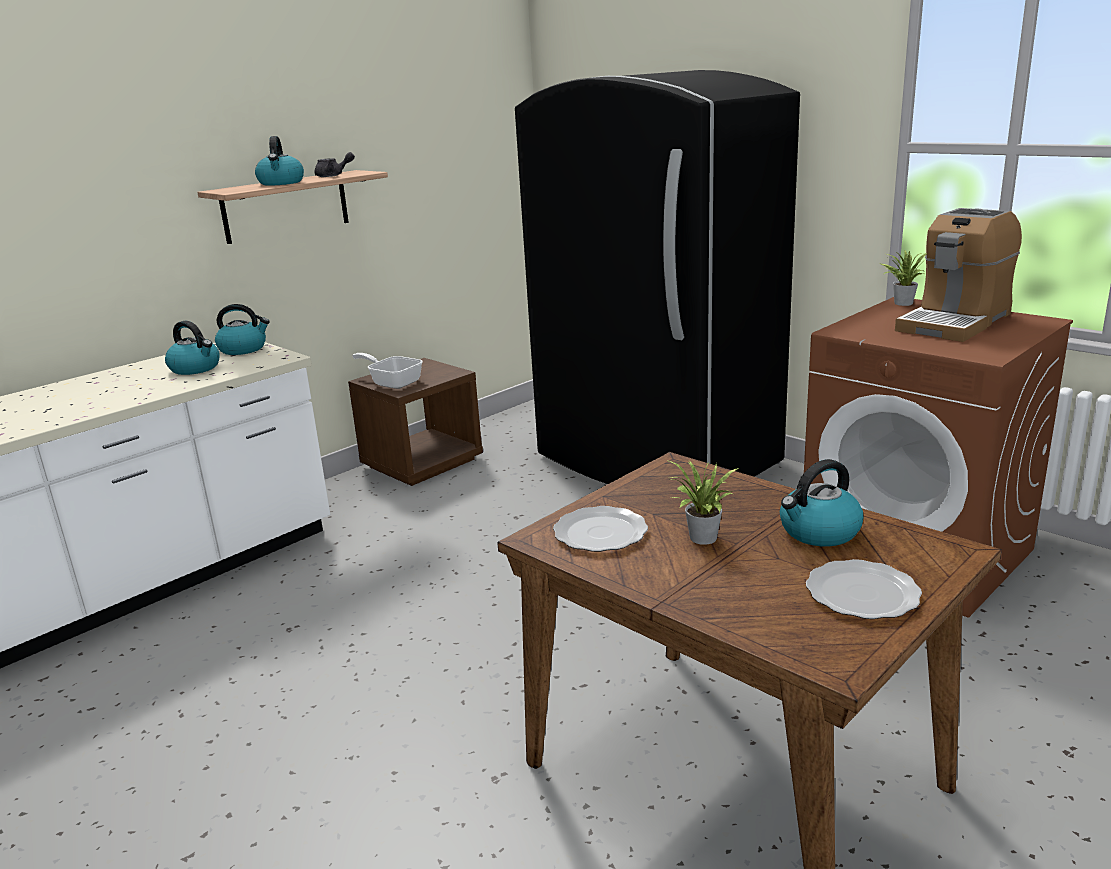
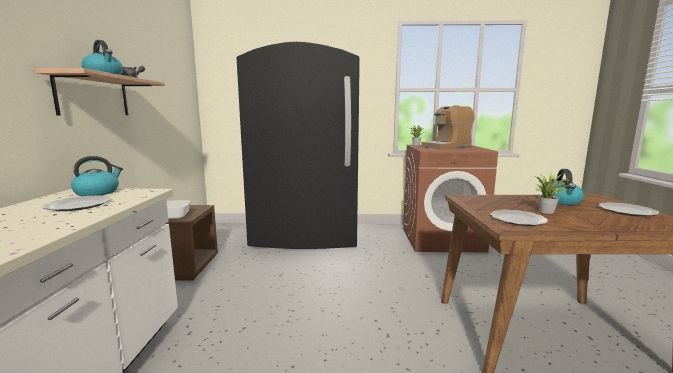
camera: 45 degrees left, 10 degrees down
(196, 368) = (78, 205): kettle -> plate
(955, 322) = (447, 146): coffee machine -> coffee machine turned 60 degrees clockwise

